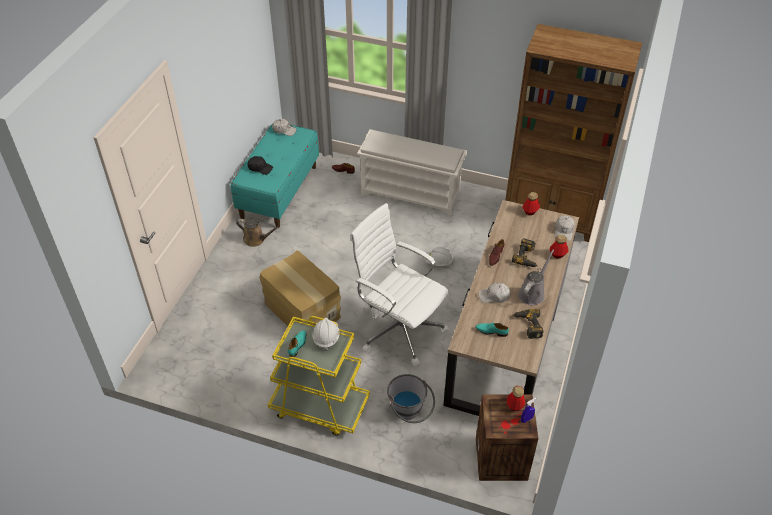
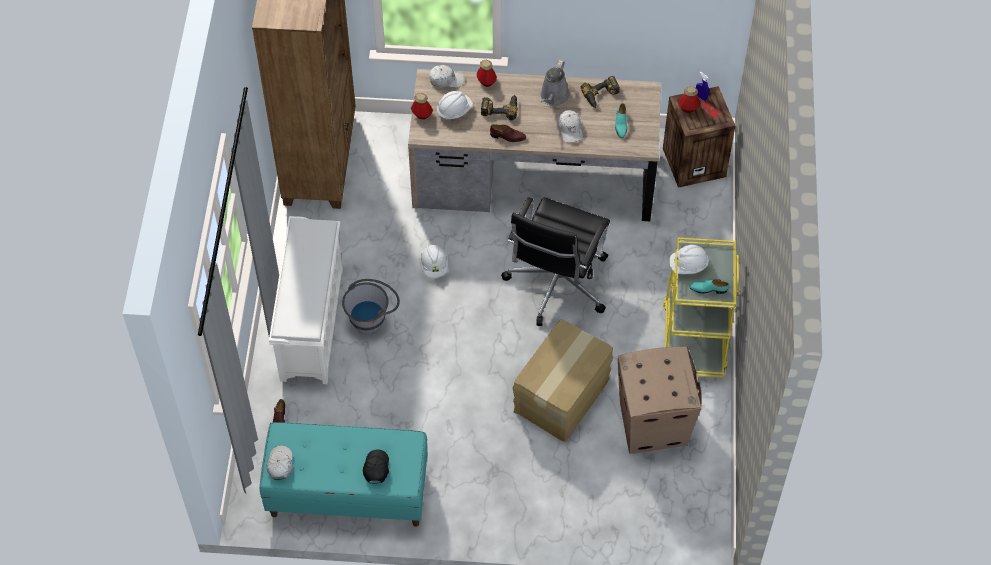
camera: 105 degrees left, 10 degrees up
(255, 358) = (653, 423): none -> cardboard box
(256, 239) = (454, 490): brown watering can -> none
(399, 328) = (556, 285): white office chair -> black office chair
(410, 413) = (670, 250): grey bucket -> grey bucket (372, 317)
(530, 230) = (454, 111): none -> white hard hat
(532, 293) = (553, 97): grey watering can -> grey watering can turned 90 degrees counterclockwise

